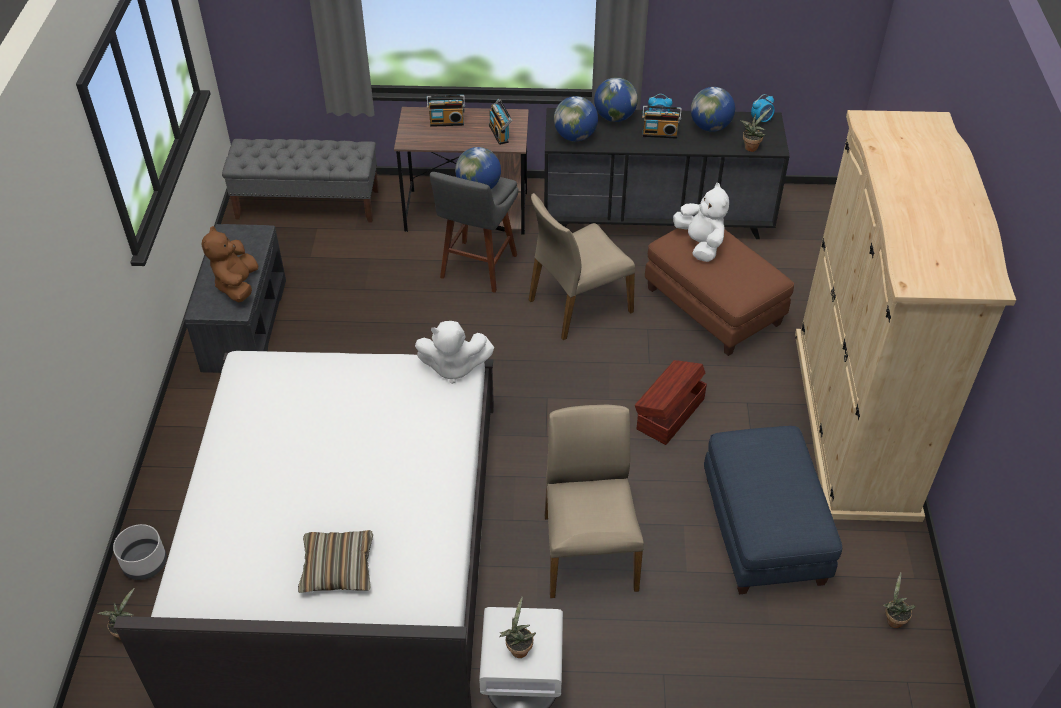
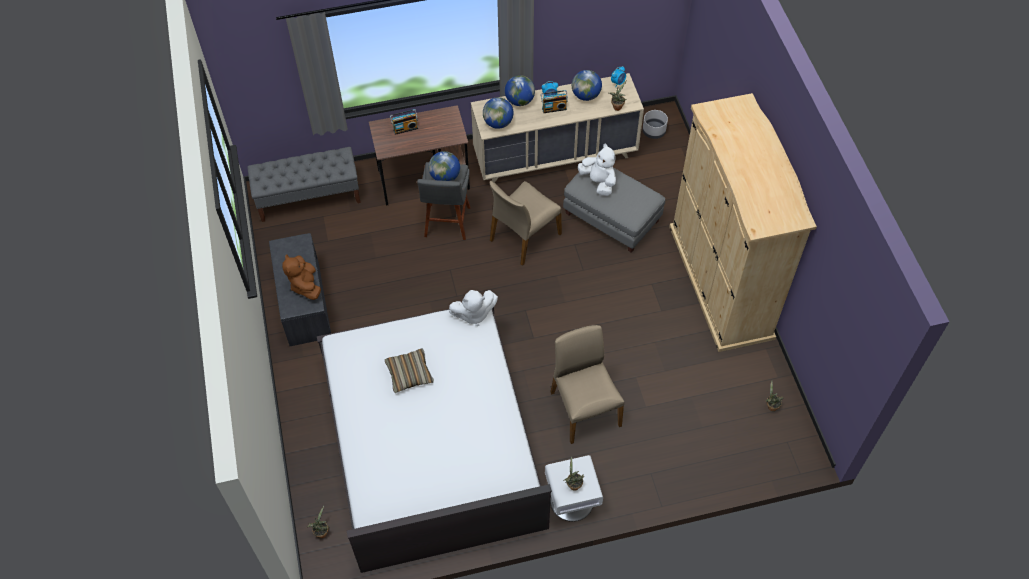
camera: 15 degrees left, 10 degrees up
(145, 563) = (313, 486): grey planter -> grey planter (653, 131)
(337, 568) = (453, 464): pillow -> pillow (409, 374)
(500, 133) = (445, 130): radio -> none
(657, 218) = (555, 156): black dresser -> beige dresser
(669, 414) = (605, 303): brown storage box -> none
(714, 307) = (612, 217): brown ottoman -> grey ottoman
(763, 531) = (684, 369): blue ottoman -> none

